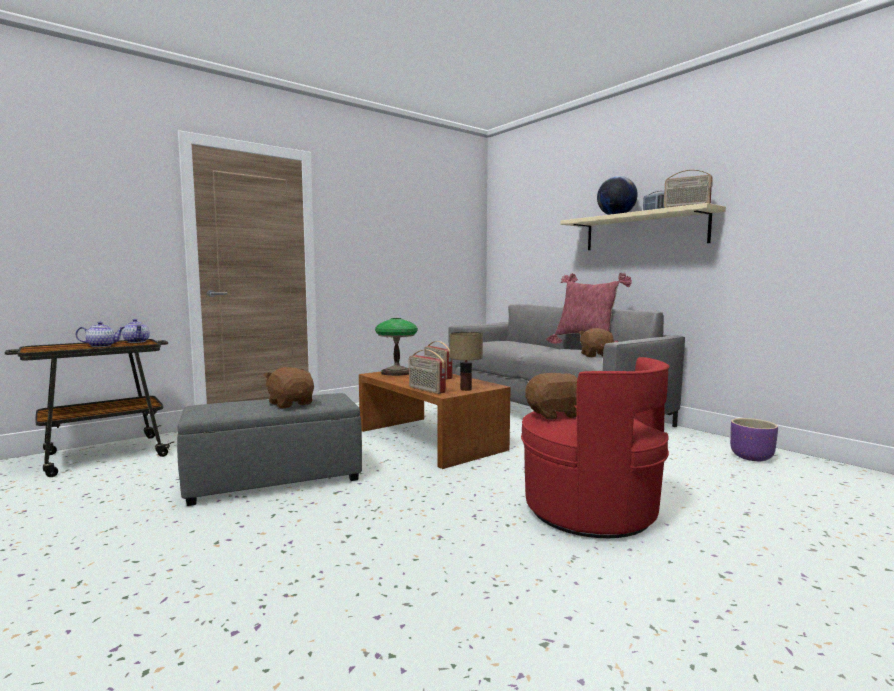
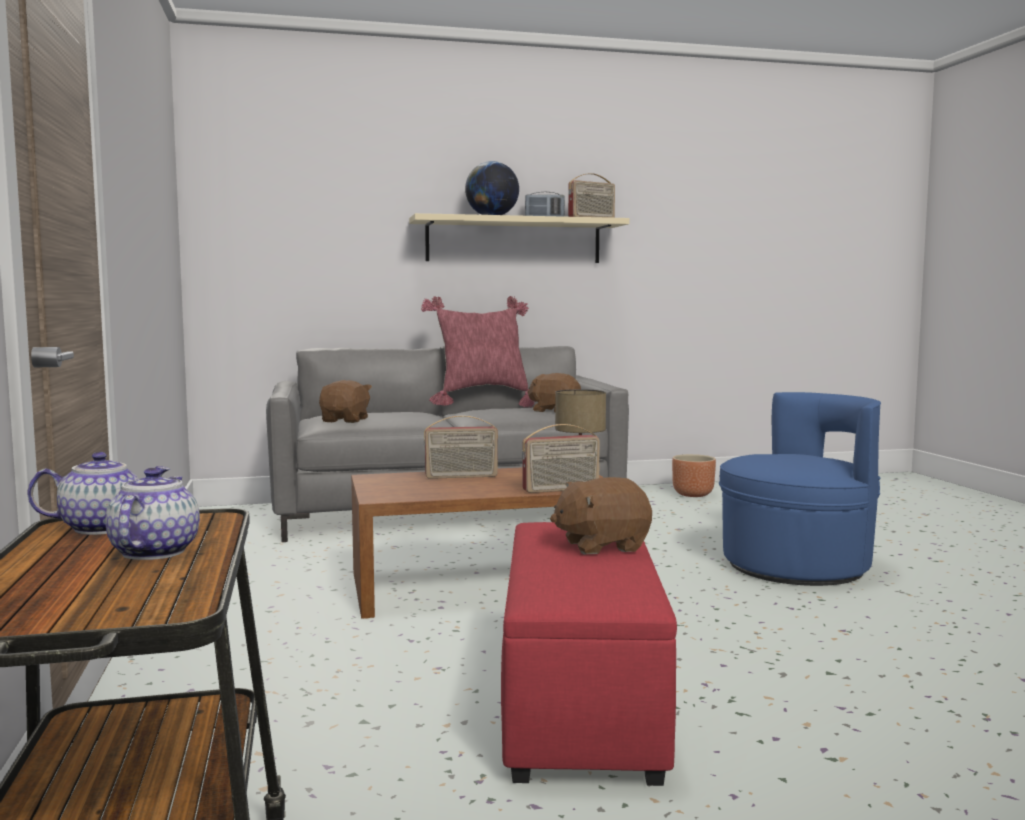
camera: 65 degrees left, 0 degrees up
(273, 480) = (580, 705): grey ottoman -> red ottoman
(397, 372) = (390, 487): table lamp -> none
(555, 414) = (793, 466): brown plush toy -> brown plush toy (345, 420)
(589, 510) = (794, 565): red armchair -> blue armchair
(752, 457) = (693, 494): purple planter -> brown planter

